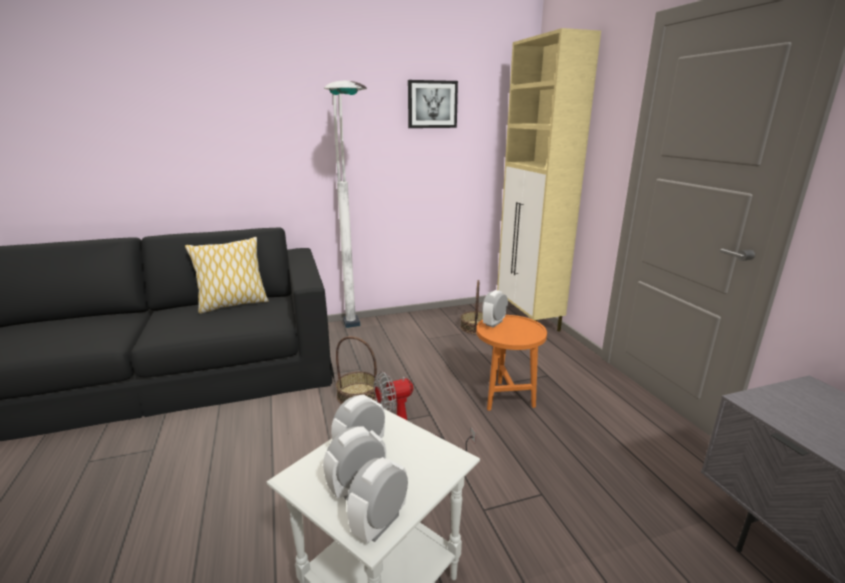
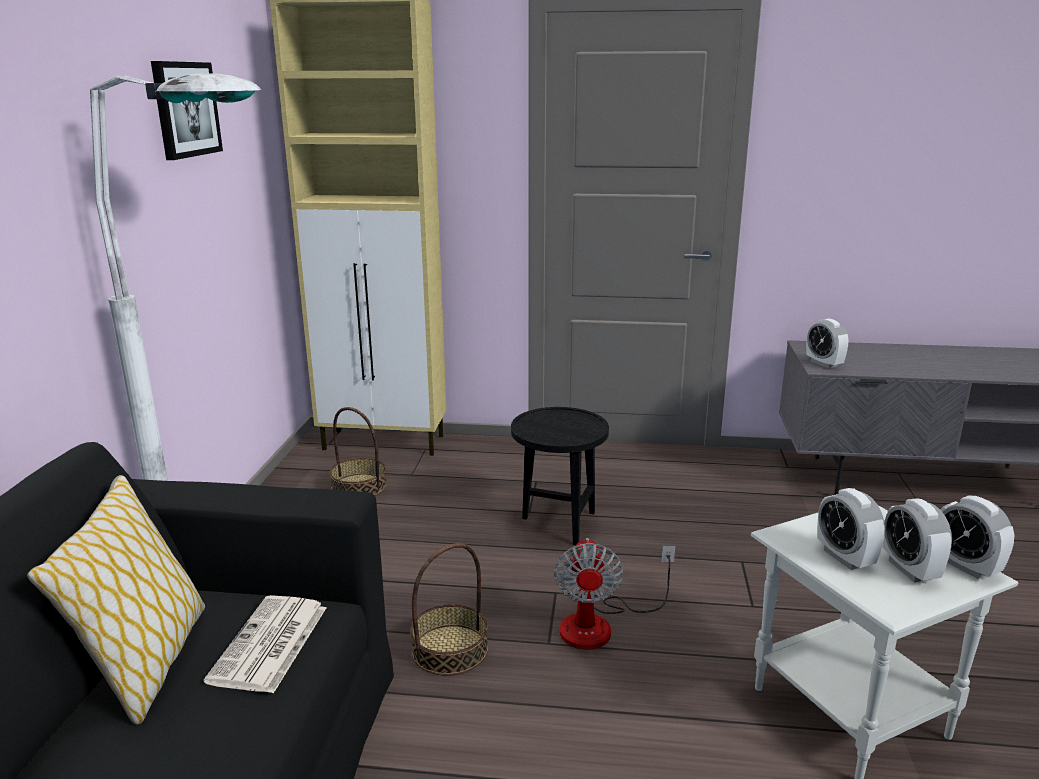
camera: 65 degrees left, 0 degrees up
(248, 319) = (269, 645): none -> newspaper
(494, 323) = (535, 430): alarm clock -> alarm clock (824, 363)
(506, 396) = (558, 523): orange side table -> black side table

